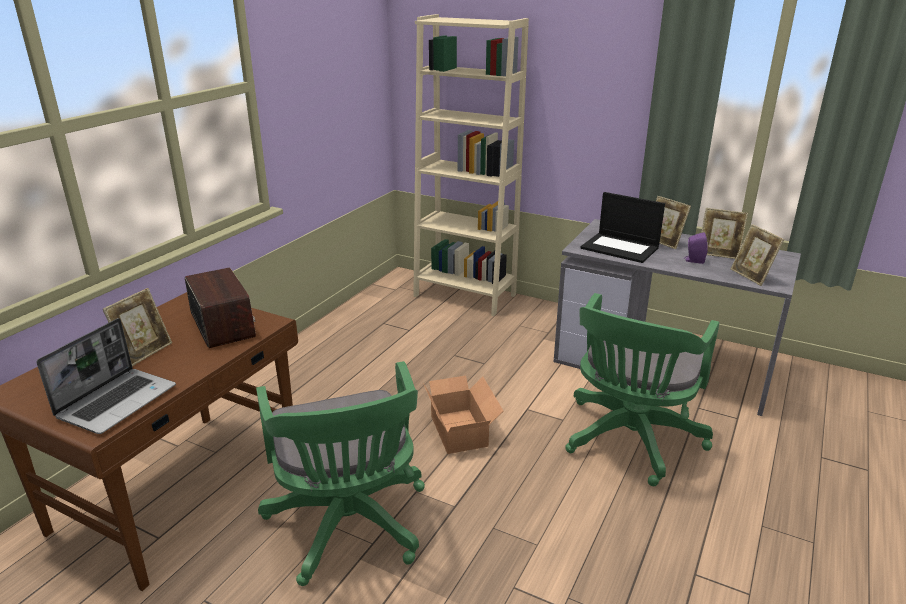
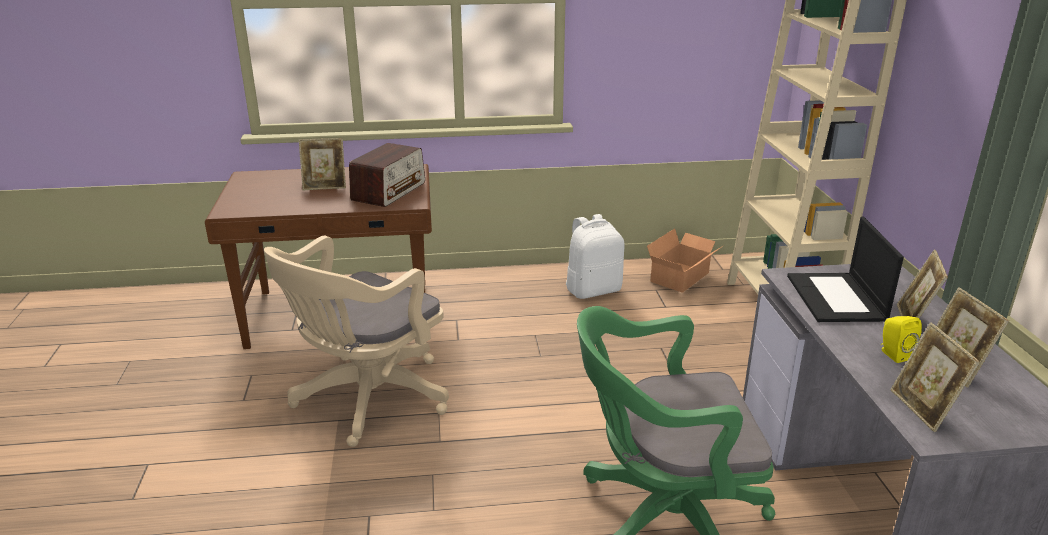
camera: 55 degrees right, 0 degrees up
(117, 401) = (261, 204): laptop -> none
(346, 346) = (593, 290): none -> white backpack
(350, 528) = (366, 400): green office chair -> beige office chair
(461, 429) = (548, 400): cardboard box -> cardboard box (682, 277)
(693, 260) = (893, 354): purple speaker -> yellow speaker
(751, 276) = (923, 409): picture frame -> picture frame turned 45 degrees counterclockwise

